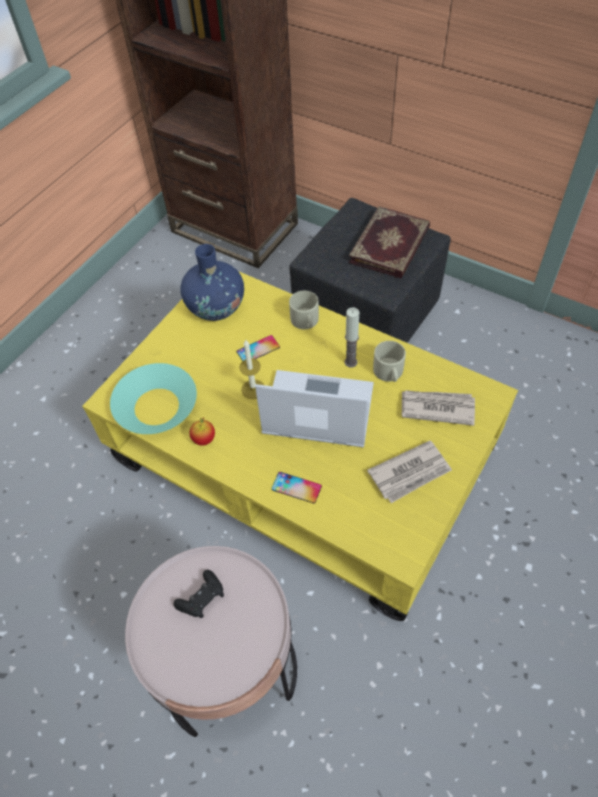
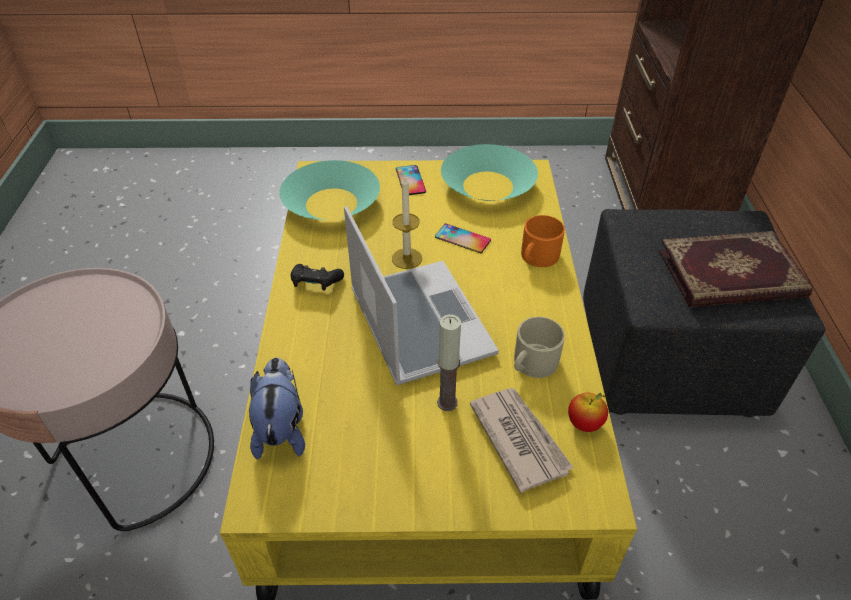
camera: 55 degrees right, 10 degrees down
(202, 599) = (94, 319): black game controller -> black game controller (316, 284)
(204, 439) = (315, 252): apple -> apple (584, 423)
(216, 307) = (488, 185): blue vase -> turquoise bowl
(296, 487) = (301, 351): phone -> phone (410, 180)
(305, 321) = (537, 257): beige mug -> orange mug
(351, 362) = (515, 321): candle -> candle (447, 402)
(356, 524) = (282, 429): none -> plush toy
(410, 473) = (393, 453): newspaper -> none

